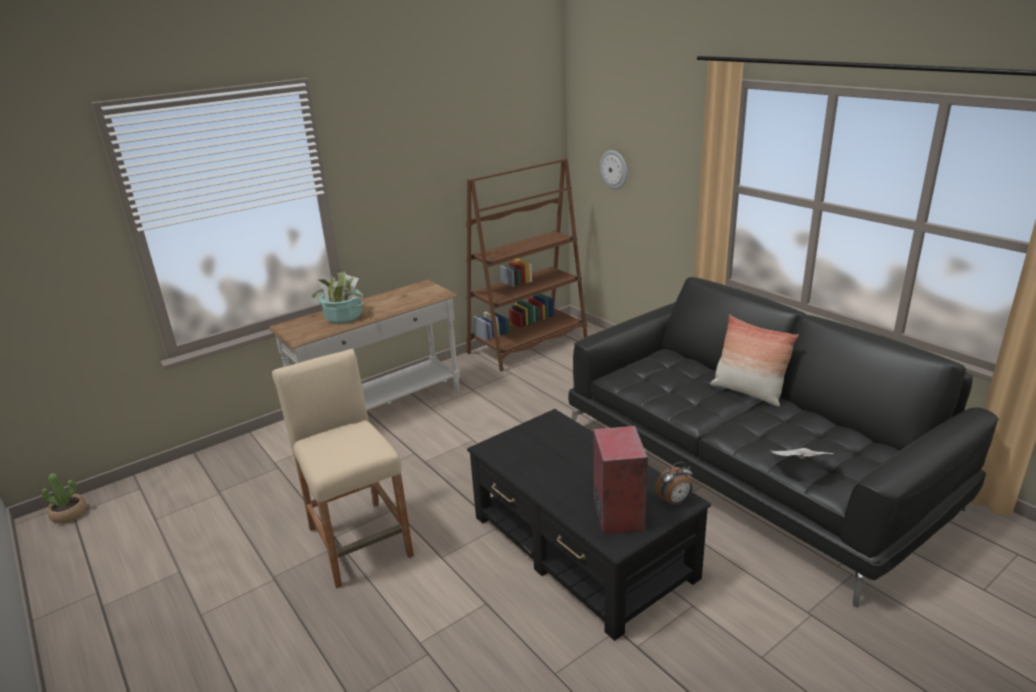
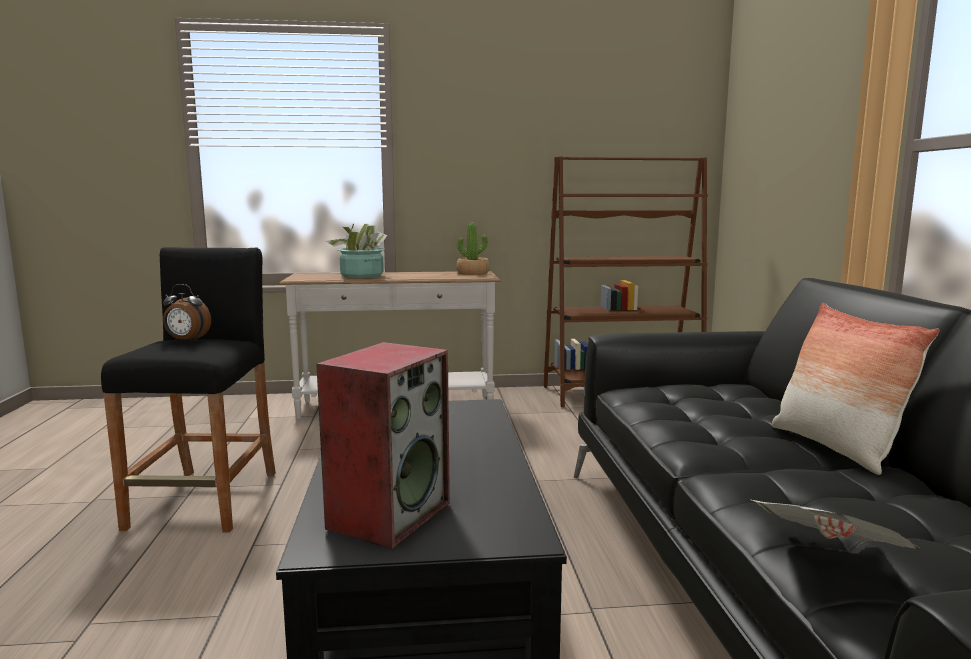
camera: 30 degrees right, 15 degrees down
(69, 514) = (64, 407): potted plant -> potted plant (473, 273)
(359, 541) = (206, 499): beige stool -> black stool
(614, 169) = (765, 169): wall clock -> none
(674, 502) = (502, 531): alarm clock -> alarm clock (187, 341)

